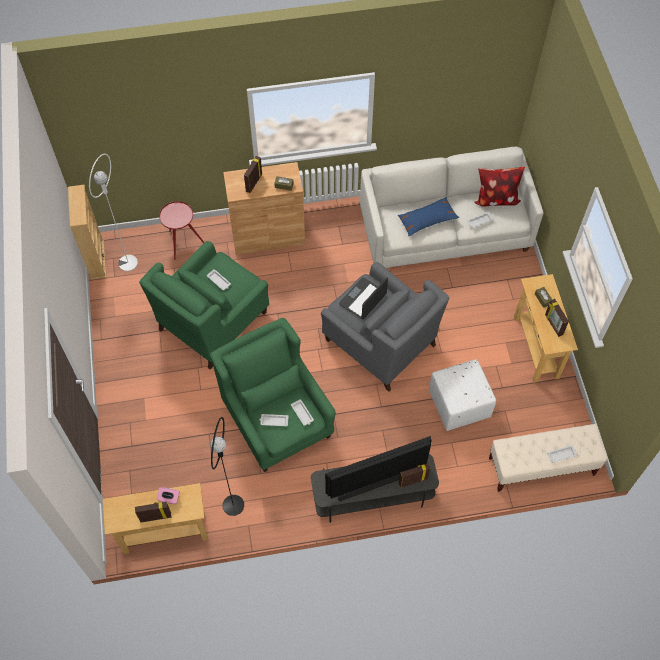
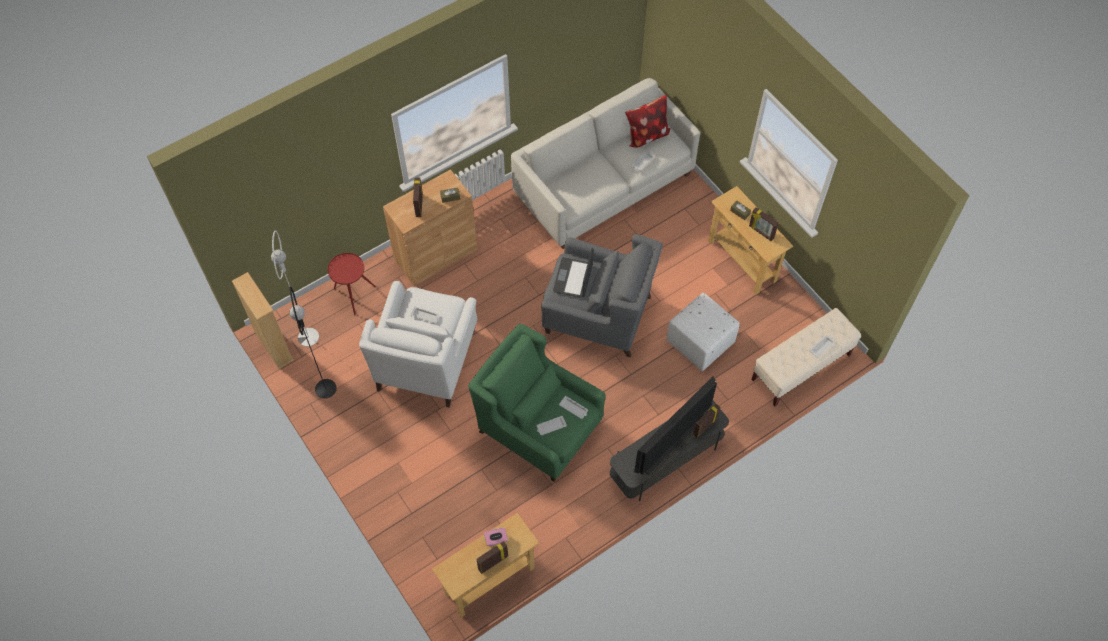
camera: 25 degrees left, 0 degrees up
(213, 320) = (426, 359): green armchair -> white armchair
(233, 505) = (541, 525): black floor lamp -> black floor lamp (325, 388)
(427, 220) = (593, 179): blue pillow -> none

